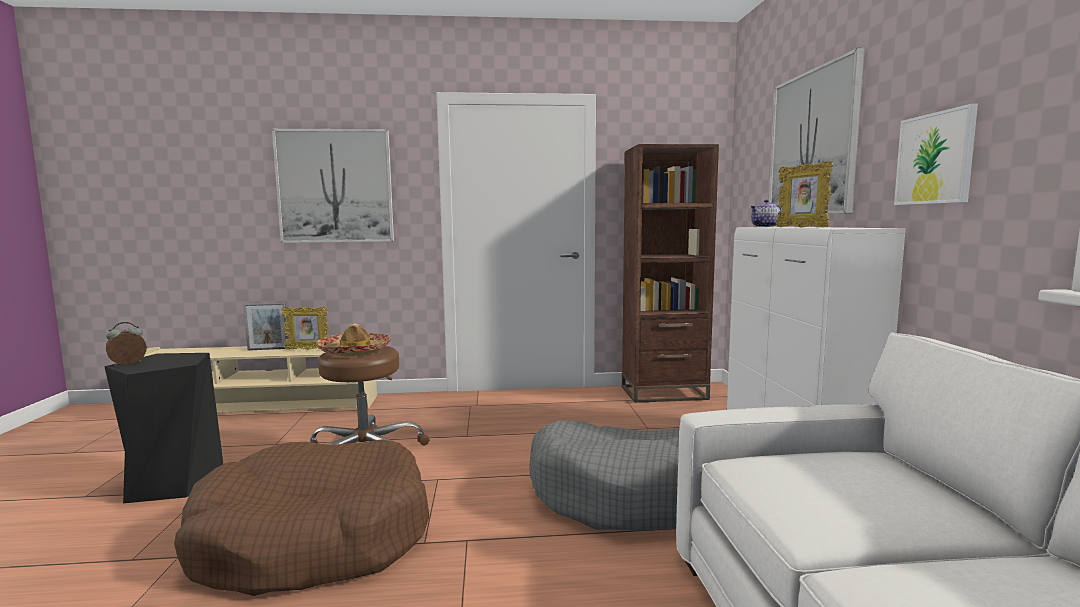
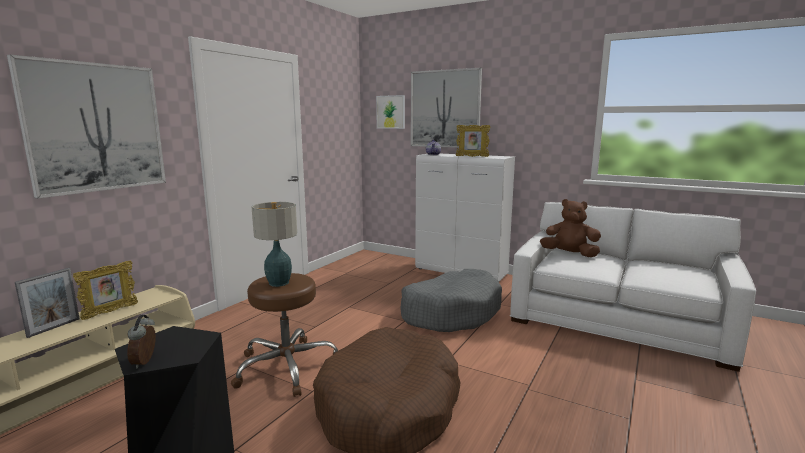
camera: 55 degrees left, 5 degrees up
(355, 351) = (278, 283): hat -> table lamp
(664, 393) = (353, 263): brown bookcase -> none
(854, 465) = (569, 254): none -> brown plush toy
(934, 158) = (528, 127): picture -> picture (391, 112)

